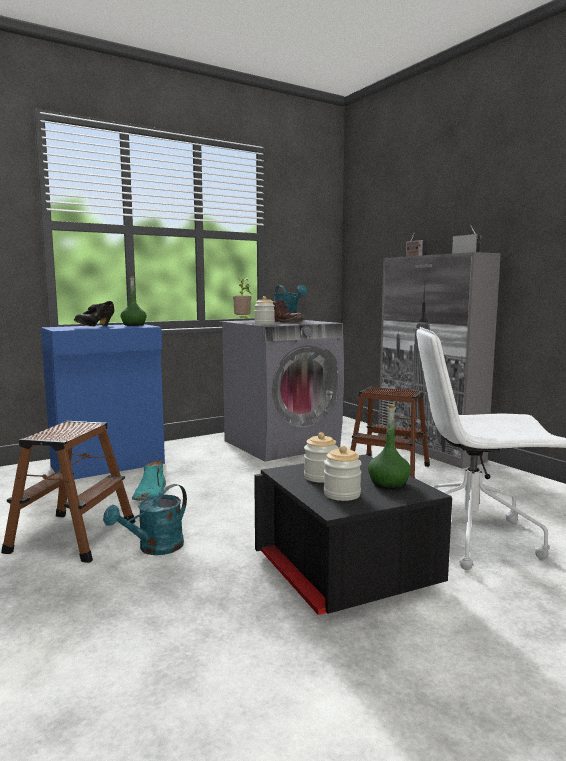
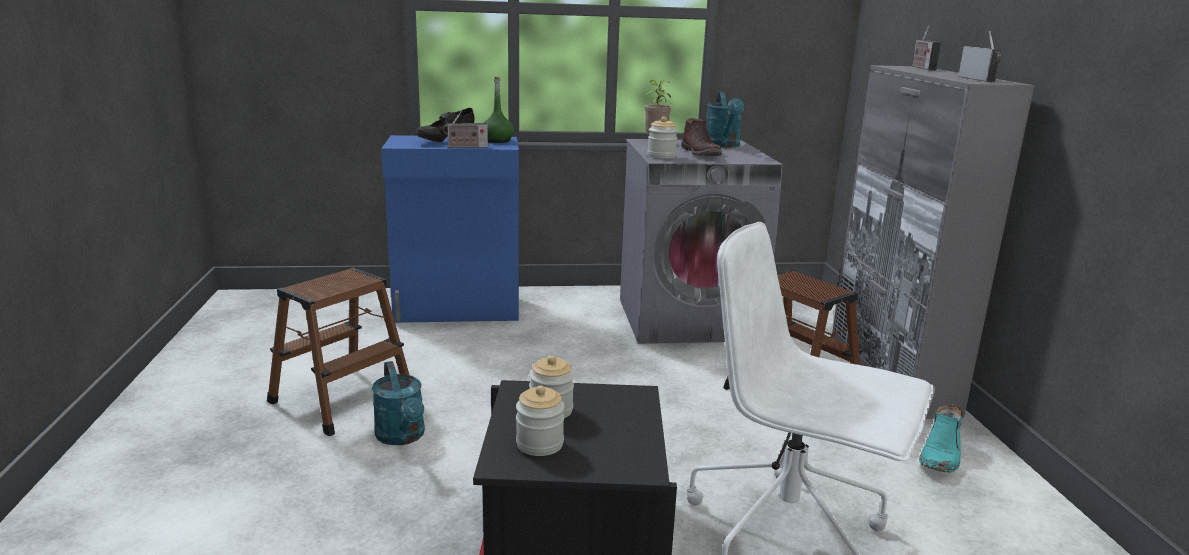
camera: 25 degrees right, 10 degrees up
(119, 327) = (465, 147): none -> radio
(150, 494) = (464, 362): turquoise boot -> turquoise boot (941, 456)
(154, 548) = (403, 437): turquoise watering can -> turquoise watering can turned 90 degrees counterclockwise
(389, 483) = (618, 442): green bottle -> none

